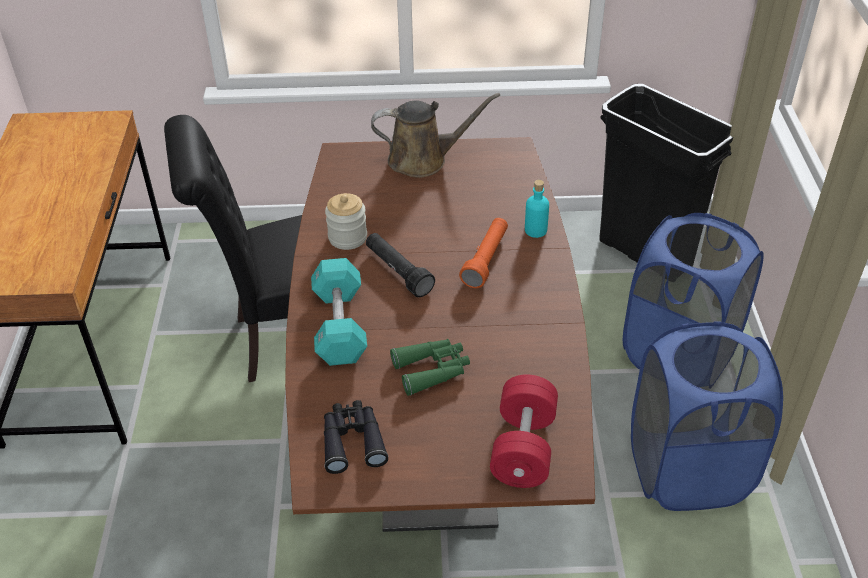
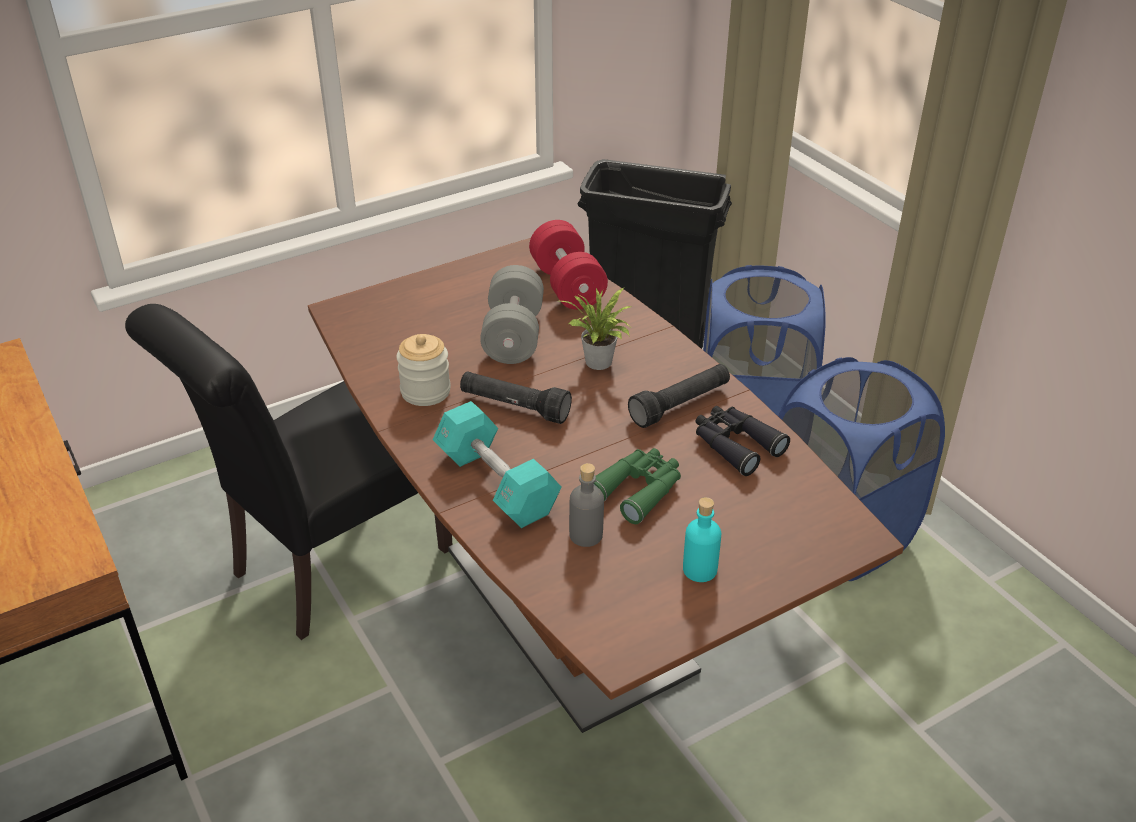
camera: 30 degrees left, 5 degrees down
(352, 441) = (615, 594): black binoculars -> black binoculars (735, 445)
(368, 389) = (586, 535): none -> grey bottle
(423, 160) = (444, 288): brown watering can -> none
(442, 215) = (513, 336): none -> grey dumbbell
(486, 260) = (599, 364): orange flashlight -> potted plant
(519, 315) = (680, 405): none -> black flashlight
(523, 447) = (796, 527): red dumbbell -> red dumbbell (567, 286)
(535, 230) = (625, 320): turquoise bottle -> turquoise bottle (699, 570)

